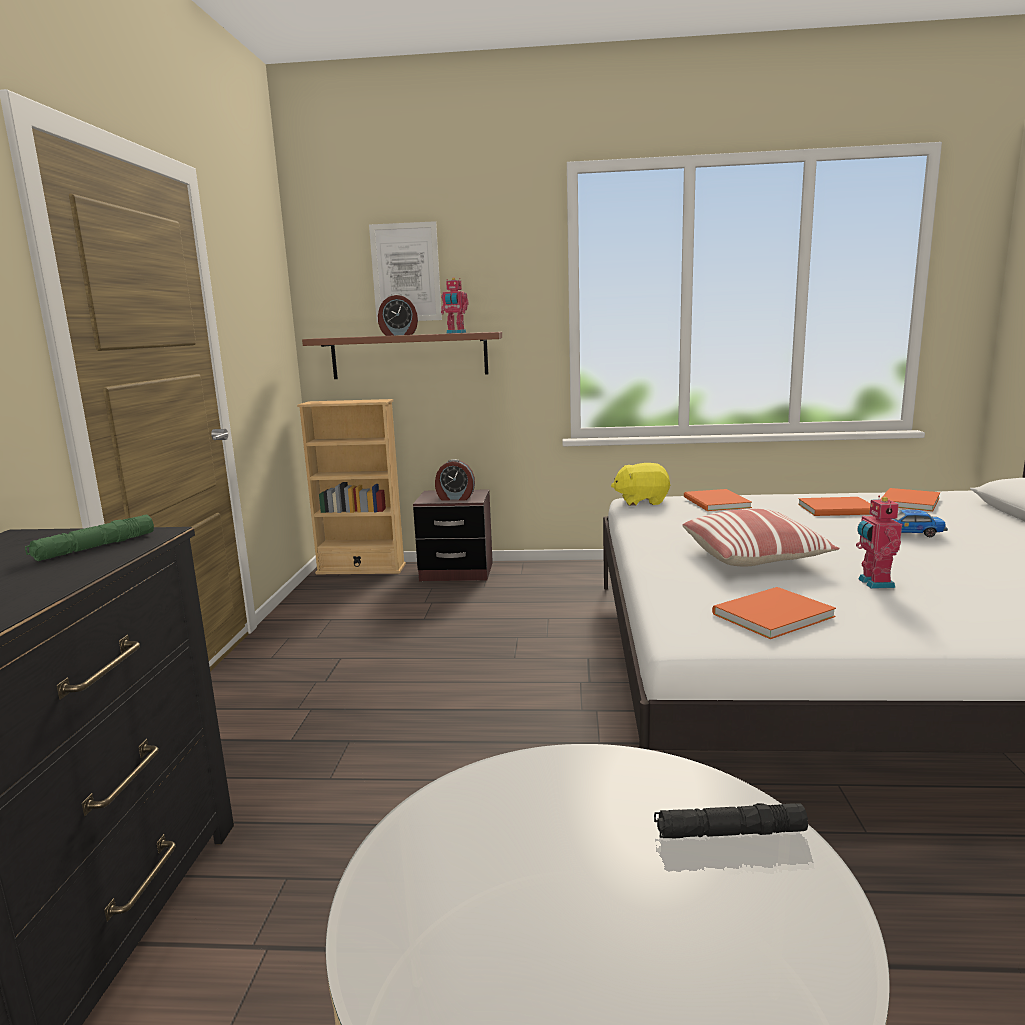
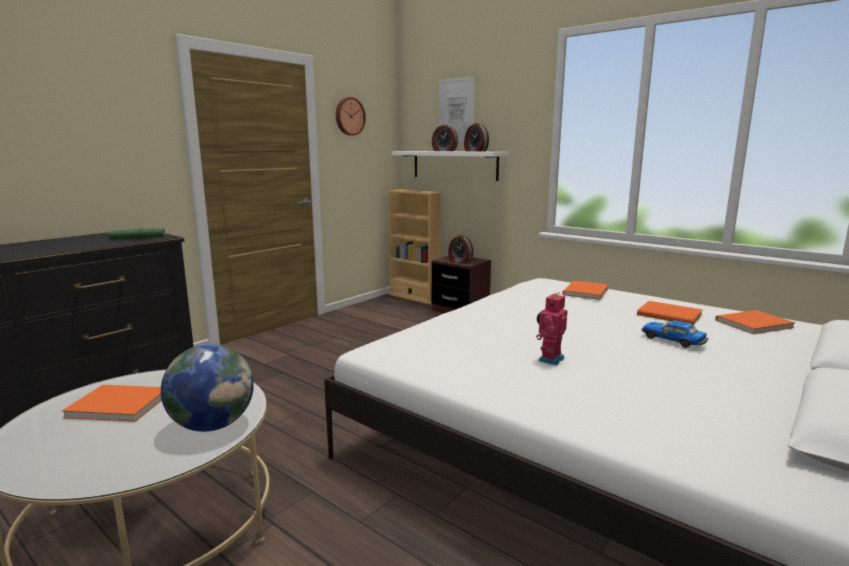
camera: 35 degrees right, 0 degrees up
(244, 281) = (349, 116): none -> wall clock
(409, 356) = (454, 165): brown shelf -> white shelf
(455, 333) = (475, 151): toy robot -> alarm clock
(641, 501) = (543, 282): yellow plush toy -> none
(729, 833) = (212, 425): black flashlight -> globe
(755, 557) = (518, 326): pillow -> none
(768, 615) = (436, 354): orange book -> orange book (118, 404)

